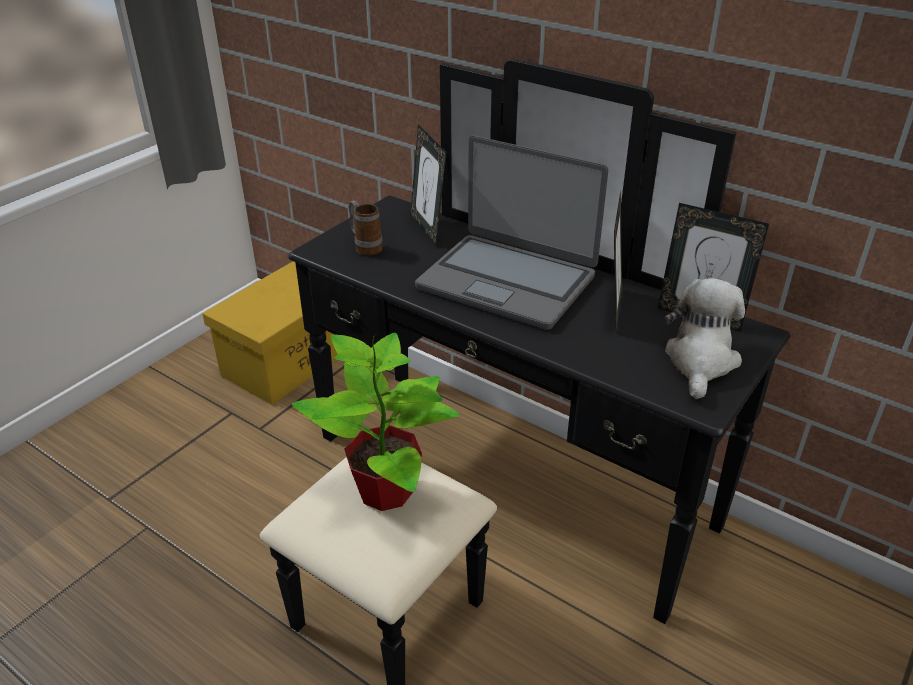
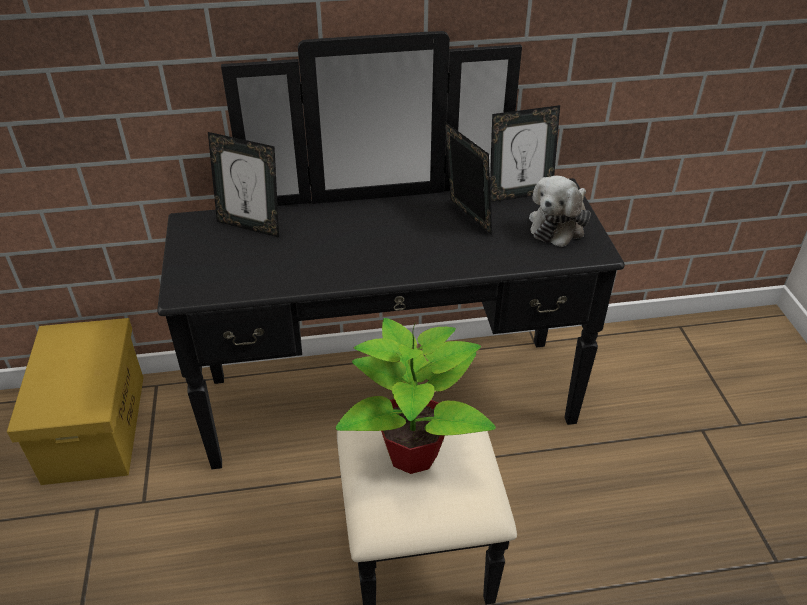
camera: 45 degrees left, 5 degrees up
(365, 247) = (221, 268): mug -> none
(507, 281) = (371, 236): laptop -> none
(700, 361) = (559, 224): plush toy -> plush toy turned 120 degrees counterclockwise

